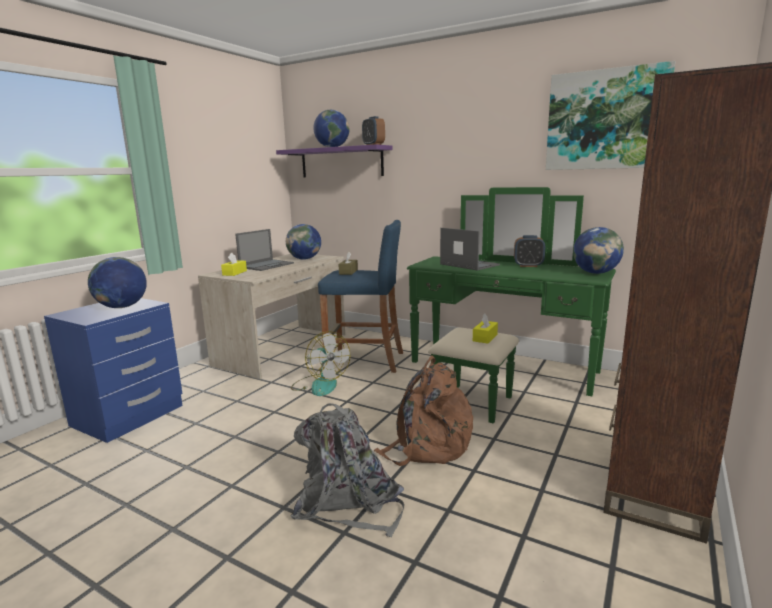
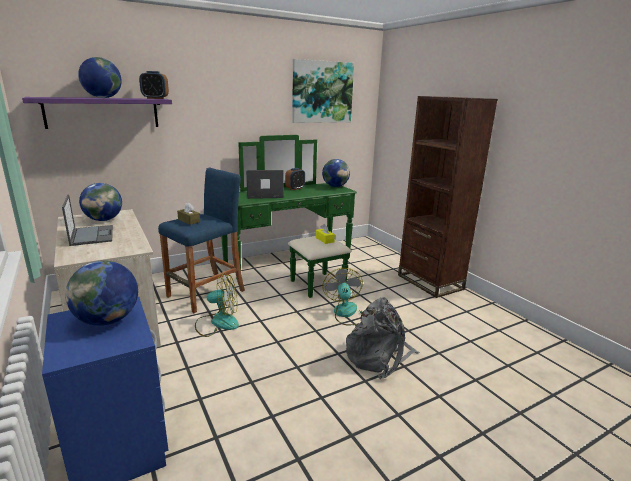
camera: 60 degrees left, 5 degrees up
(234, 273) = (92, 251): yellow tissue box -> none
(428, 445) = (347, 314): brown backpack -> fan

